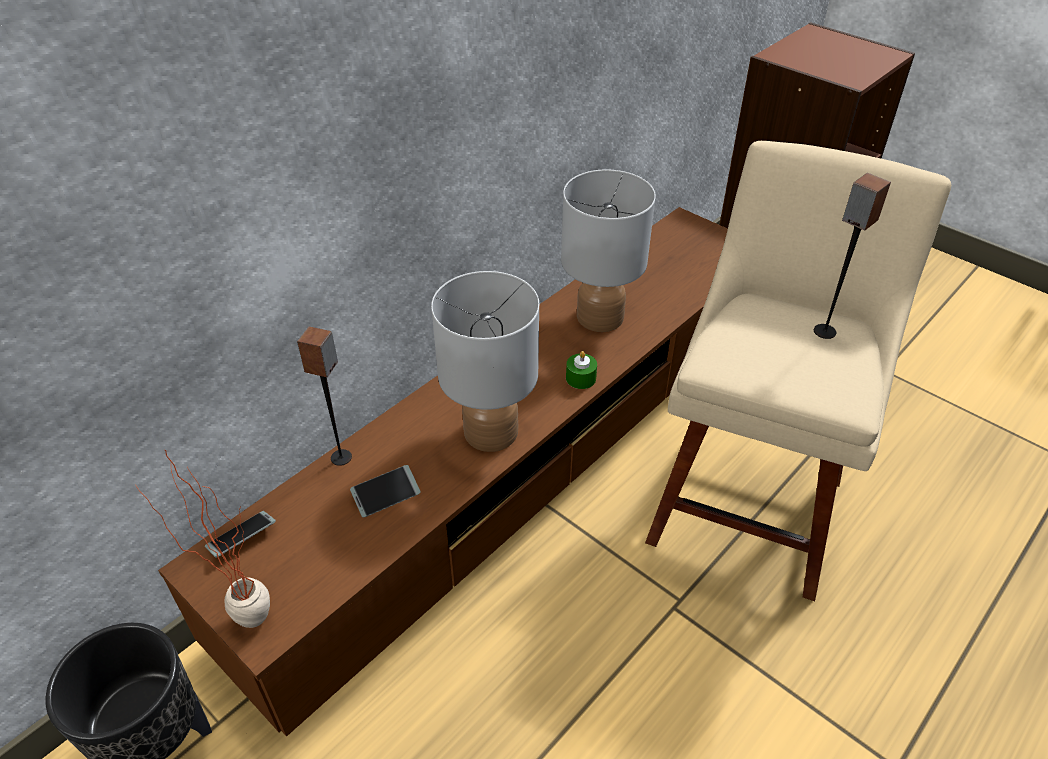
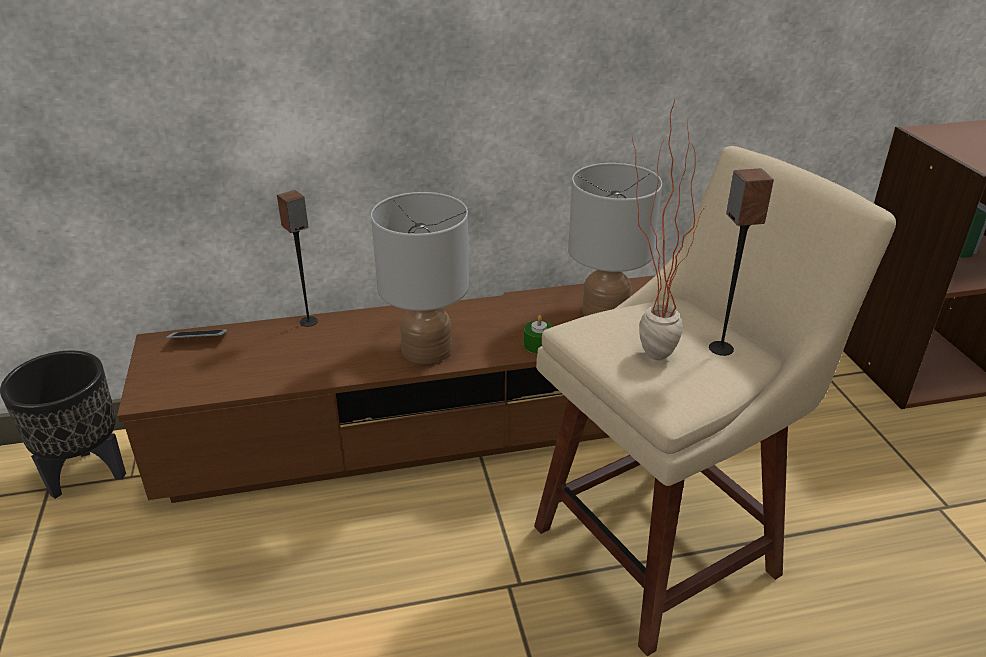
camera: 35 degrees right, 10 degrees down
(242, 616) = (147, 380): potted plant -> potted plant (646, 349)
(386, 495) = (309, 355): phone -> none

